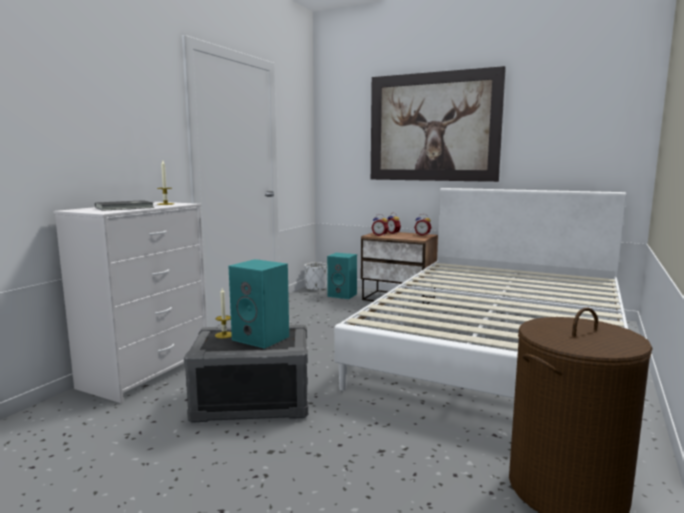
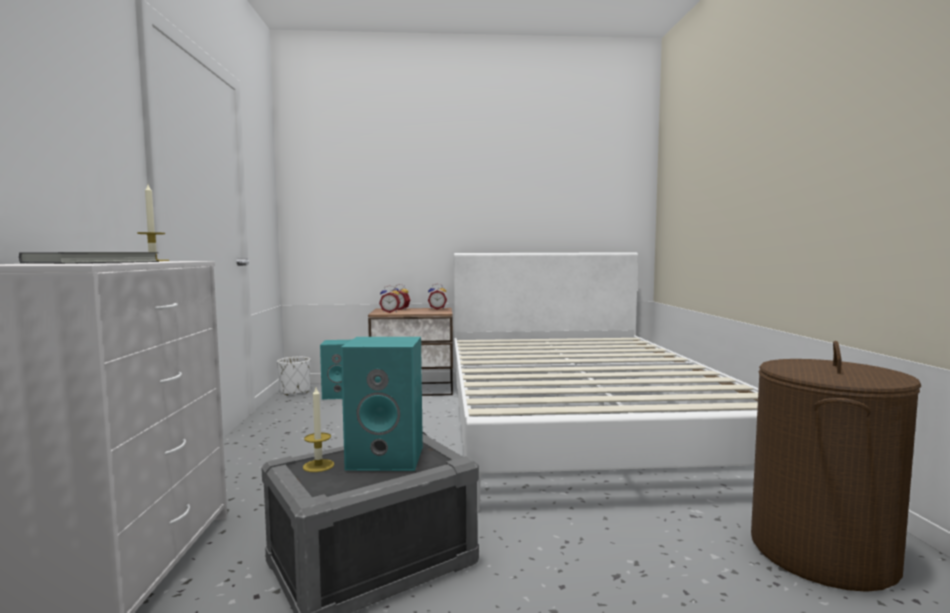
camera: 30 degrees left, 5 degrees down
(433, 127) = (438, 184): picture -> none

